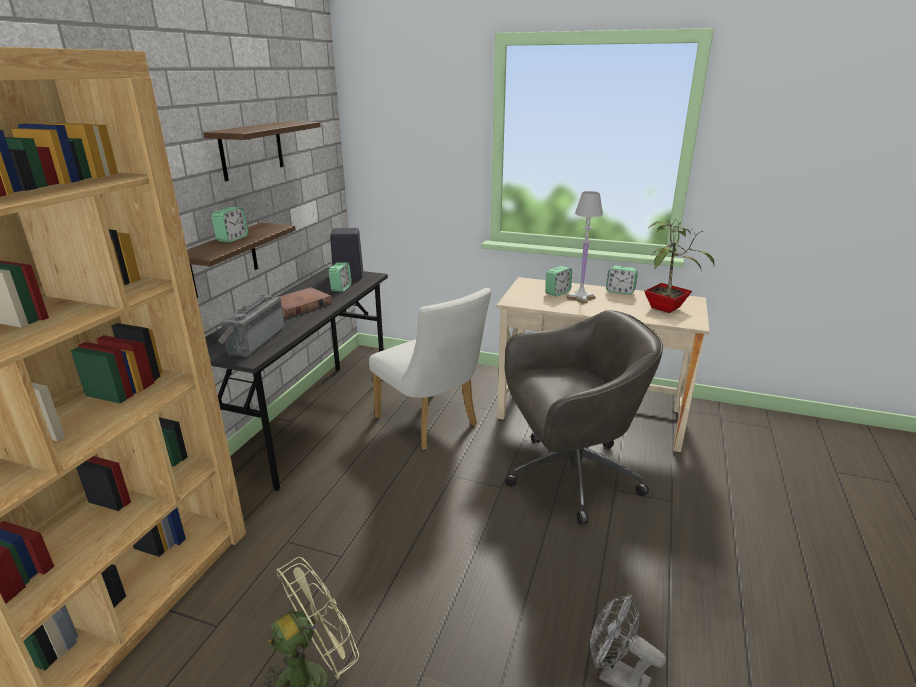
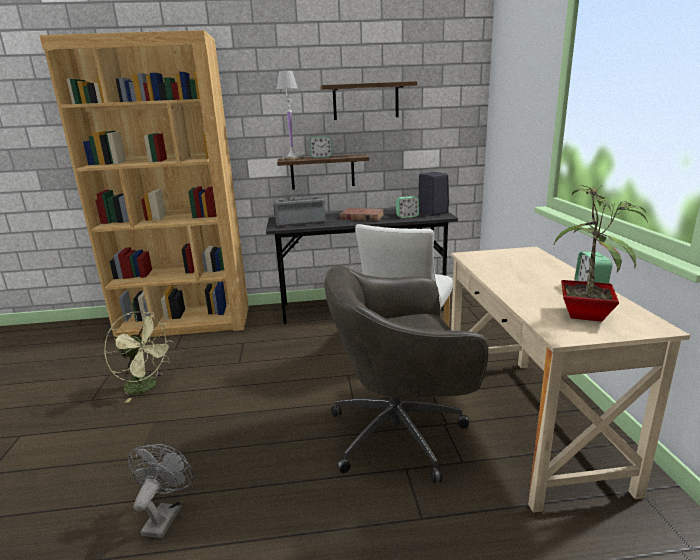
camera: 65 degrees right, 5 degrees down
(557, 292) = (524, 264): alarm clock -> none
(569, 476) = (401, 433): grey office chair -> grey office chair turned 120 degrees clockwise
(581, 298) = (530, 274): white table lamp -> white table lamp (293, 159)

